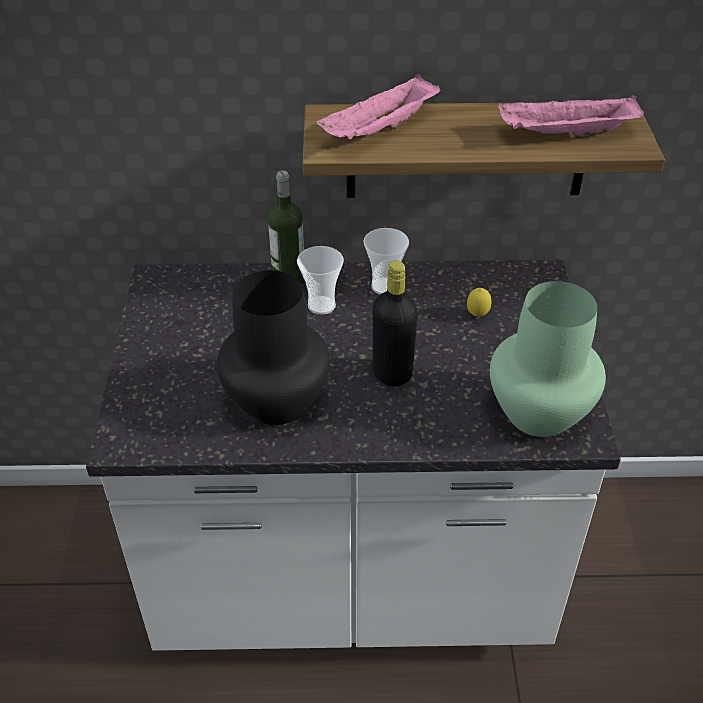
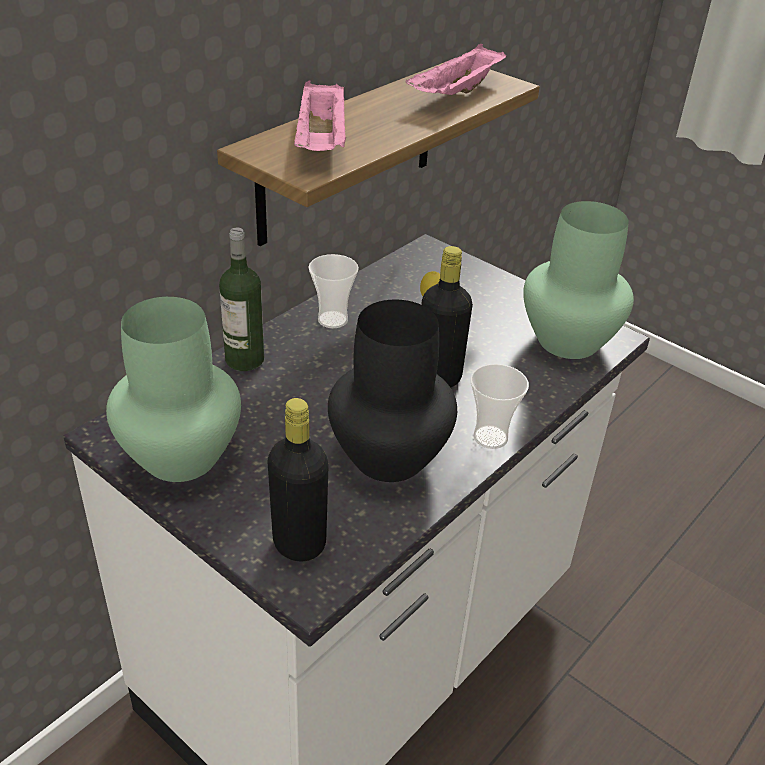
camera: 50 degrees left, 5 degrees down
(152, 413) = (299, 543): none -> black bottle
(170, 316) = (181, 455): none -> green vase
(321, 305) = (305, 363): cup -> cup (490, 437)

